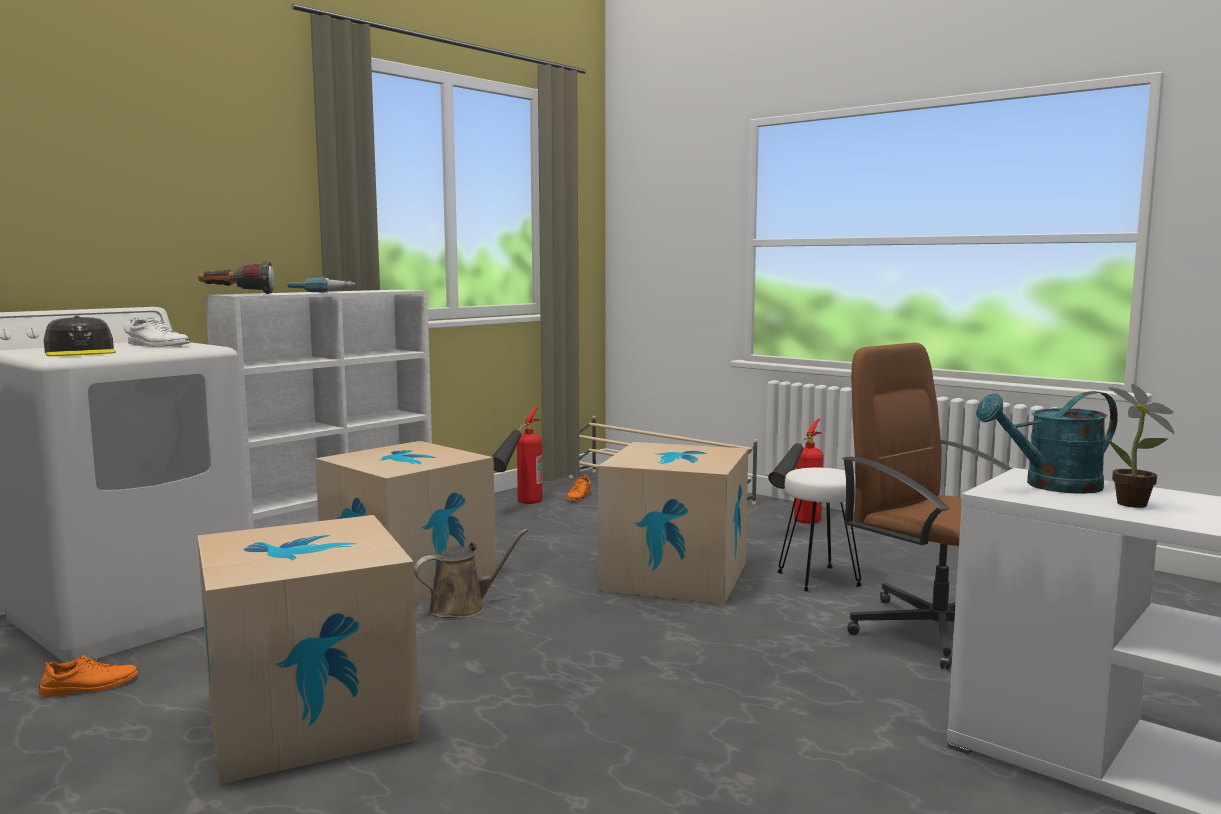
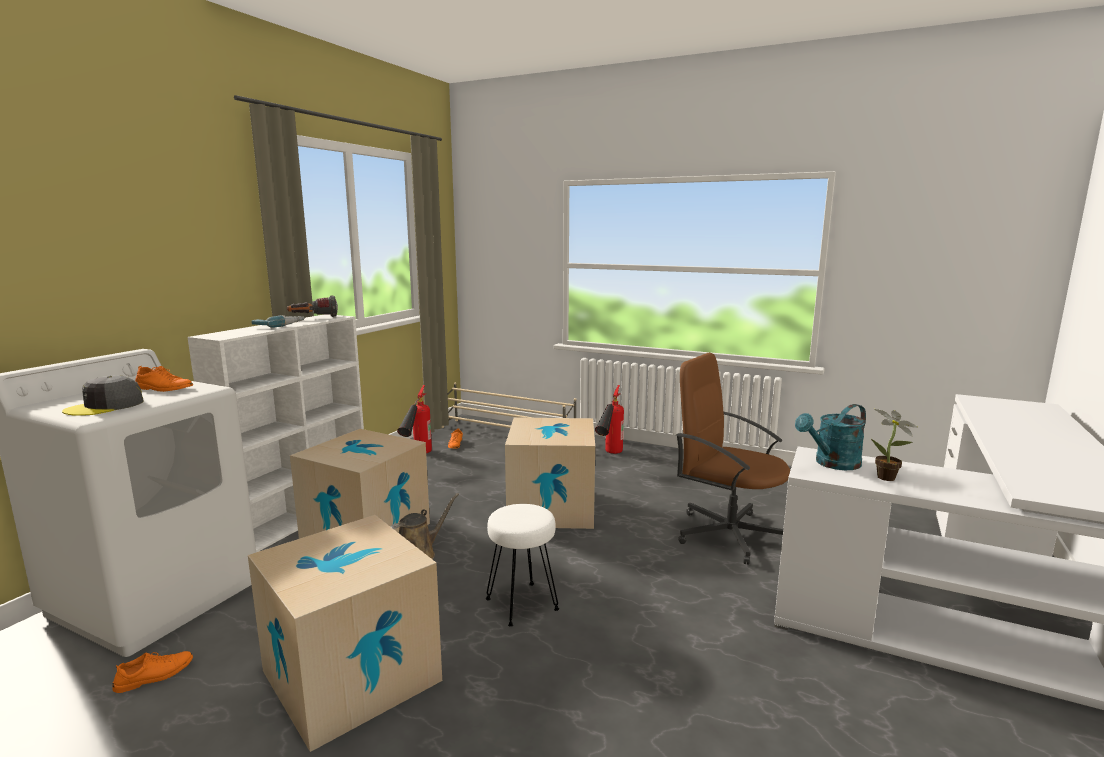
camera: 15 degrees left, 5 degrees up
(81, 352) = (105, 406): grey cap -> grey cap turned 90 degrees clockwise
(158, 345) = (164, 388): white shoe -> orange shoe
(238, 294) = (215, 335): flashlight -> flashlight (313, 318)
(819, 579) = (643, 500): white stool -> white stool (523, 604)

